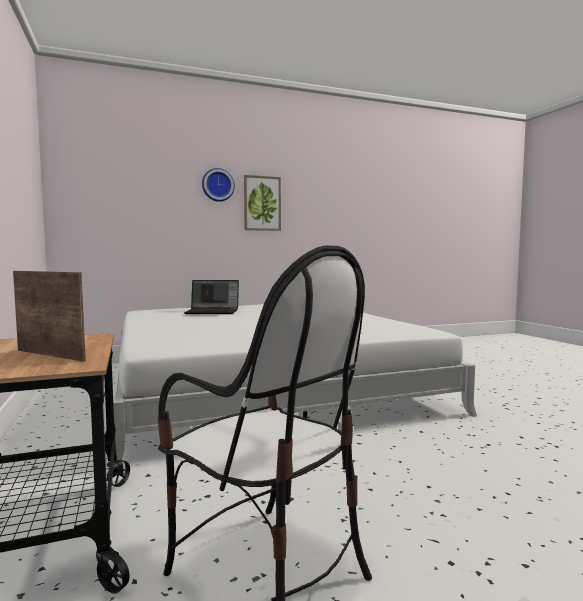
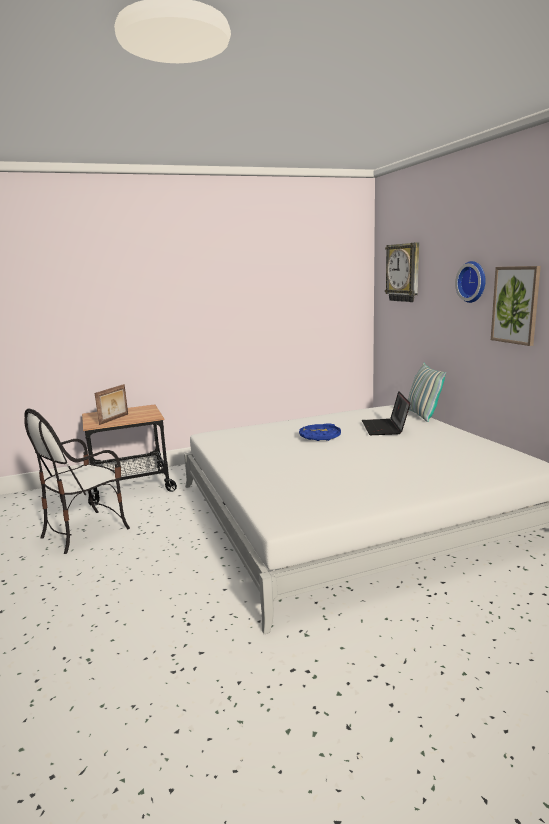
camera: 90 degrees right, 10 degrees up
(112, 171) = (403, 272): none -> wall clock
(182, 307) = (422, 415): none -> pillow
(221, 321) = (320, 436): none -> blue tray

